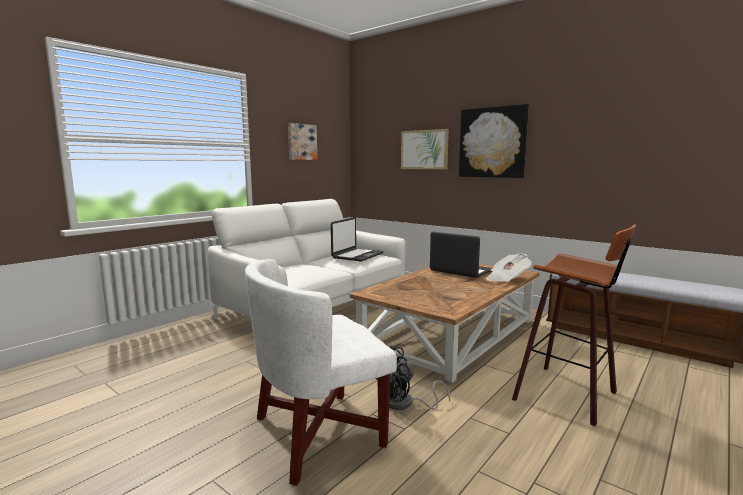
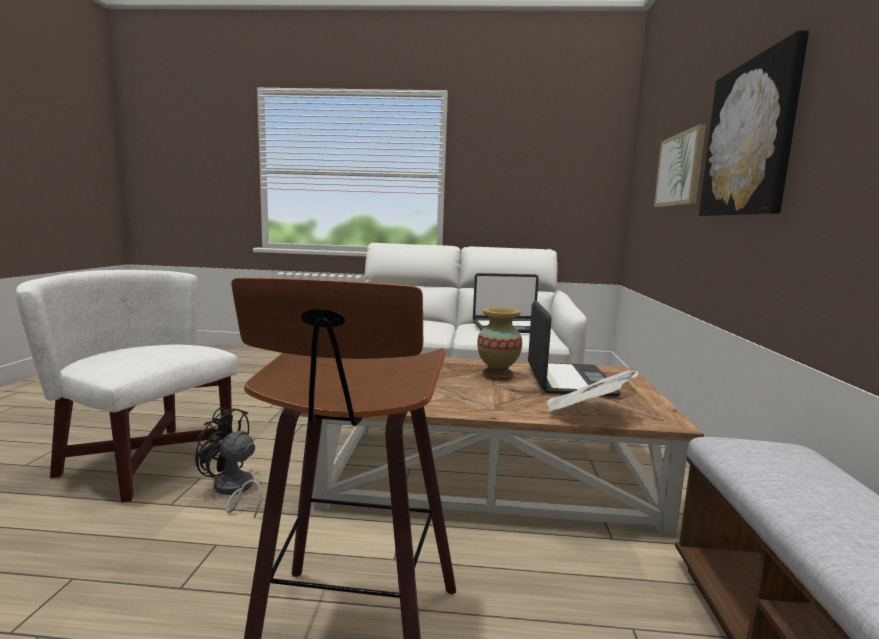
camera: 55 degrees right, 0 degrees up
(301, 142) = (528, 171): picture -> none
(439, 278) = (497, 376): none -> vase

